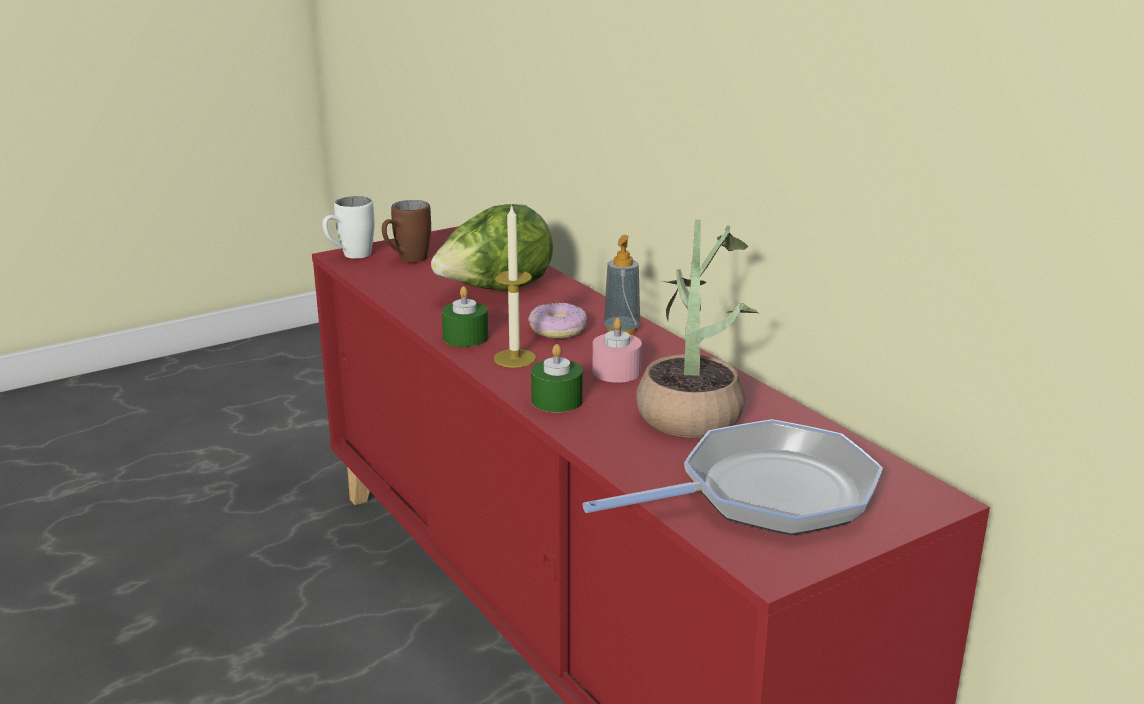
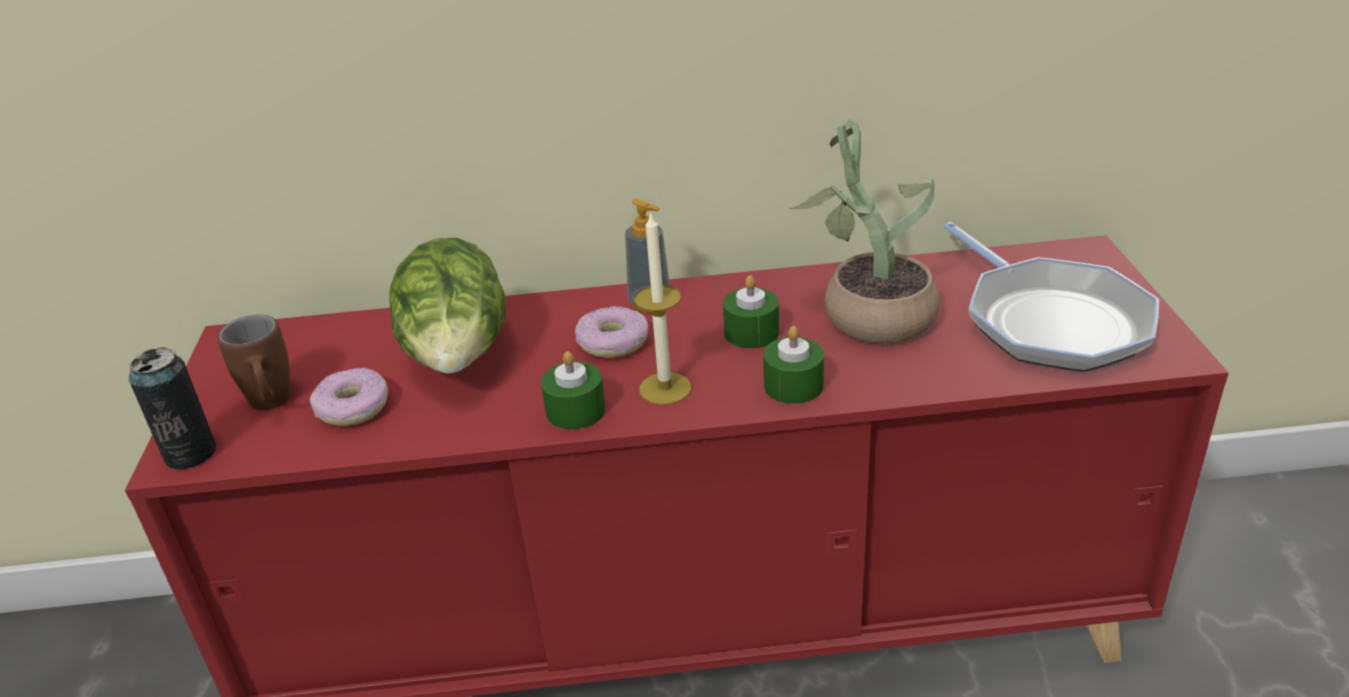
camera: 60 degrees left, 10 degrees up
(350, 256) = (190, 453): white mug -> can
(420, 279) = (352, 407): none -> donut
(616, 372) = (751, 332): pink candle -> green candle
(767, 494) = (1050, 321): frying pan -> frying pan turned 150 degrees clockwise

